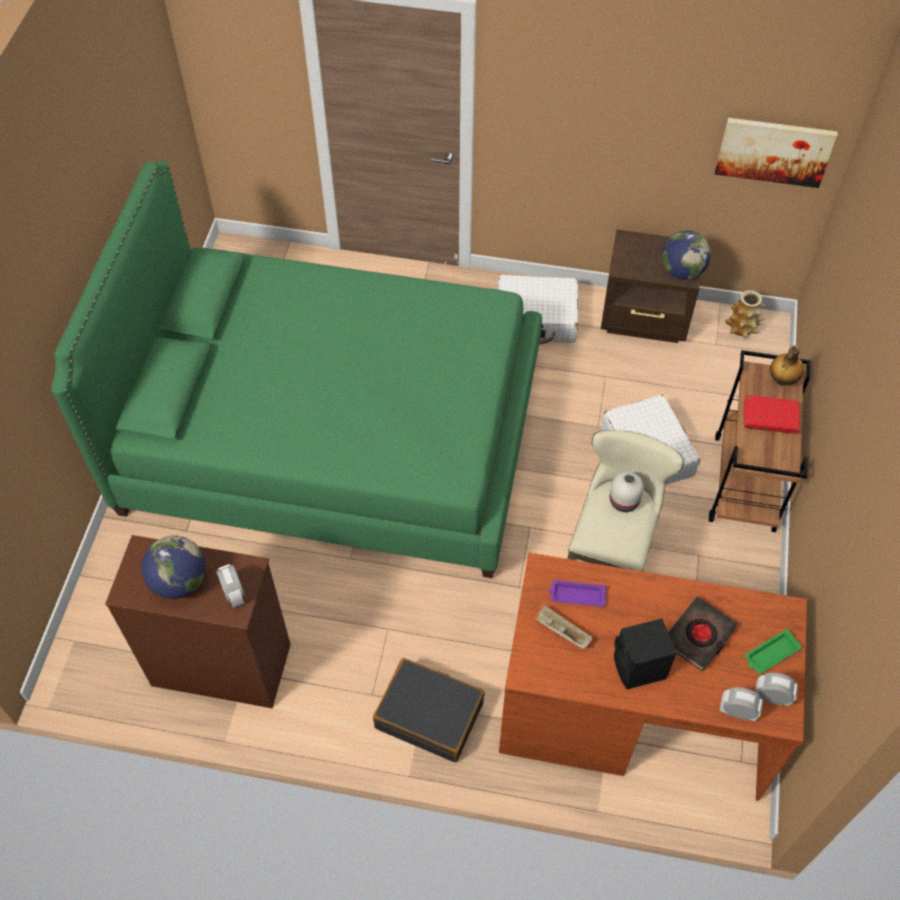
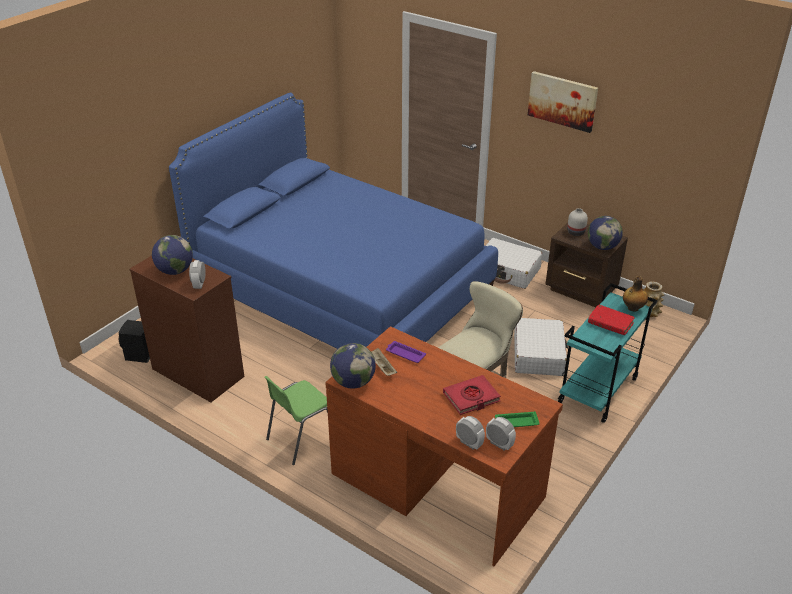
camera: 25 degrees right, 20 degrees down
(332, 434) = (341, 289): green bed -> blue bed
(429, 715) = (301, 438): black suitcase -> green chair
(541, 673) = (353, 382): none -> globe
(623, 501) = (480, 337): white vase -> white vase (575, 232)
(639, 669) = (418, 400): black speaker -> black speaker (139, 355)
(699, 636) = (471, 398): black book -> red book
(745, 484) = (598, 391): brown cart -> turquoise cart
(774, 151) = (674, 167): picture -> picture (562, 101)

